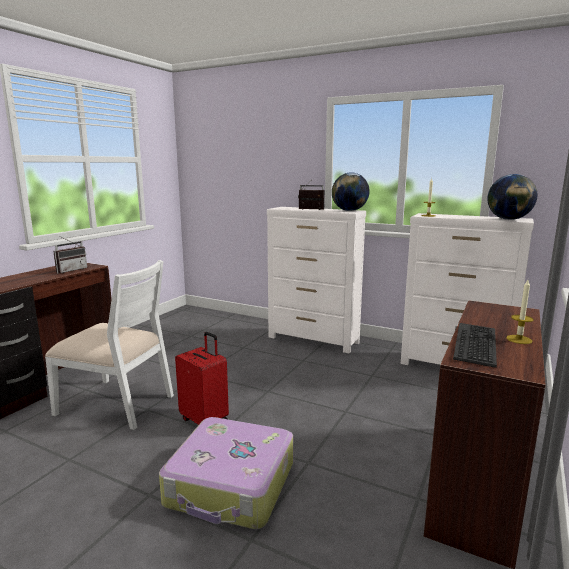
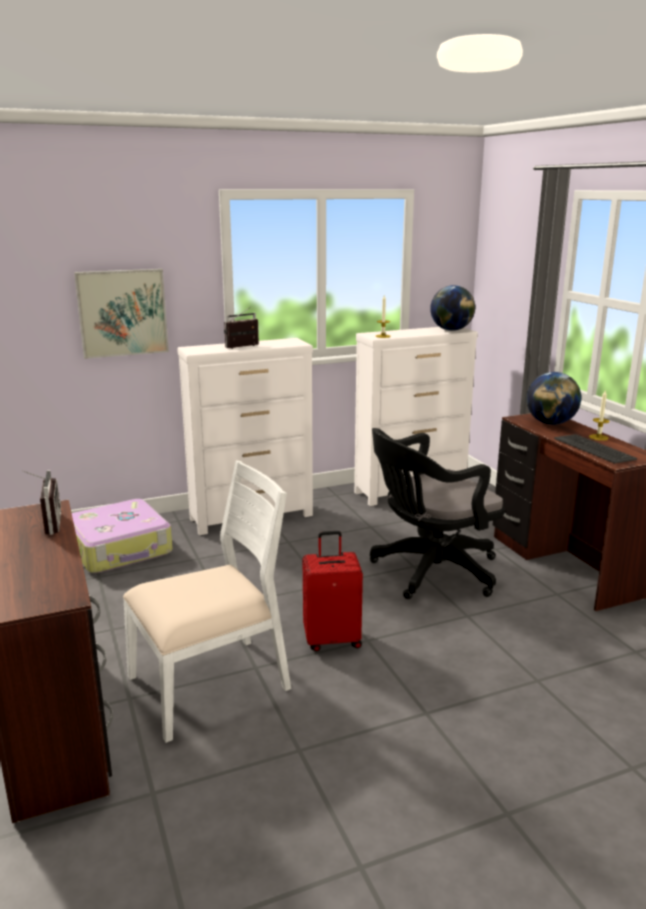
camera: 50 degrees left, 5 degrees up
(231, 485) = (459, 664): suitcase -> suitcase (121, 549)
(263, 182) = (122, 313): none -> picture
(348, 421) = (429, 572): none -> black office chair
(349, 211) = (288, 341): globe -> globe (550, 423)

